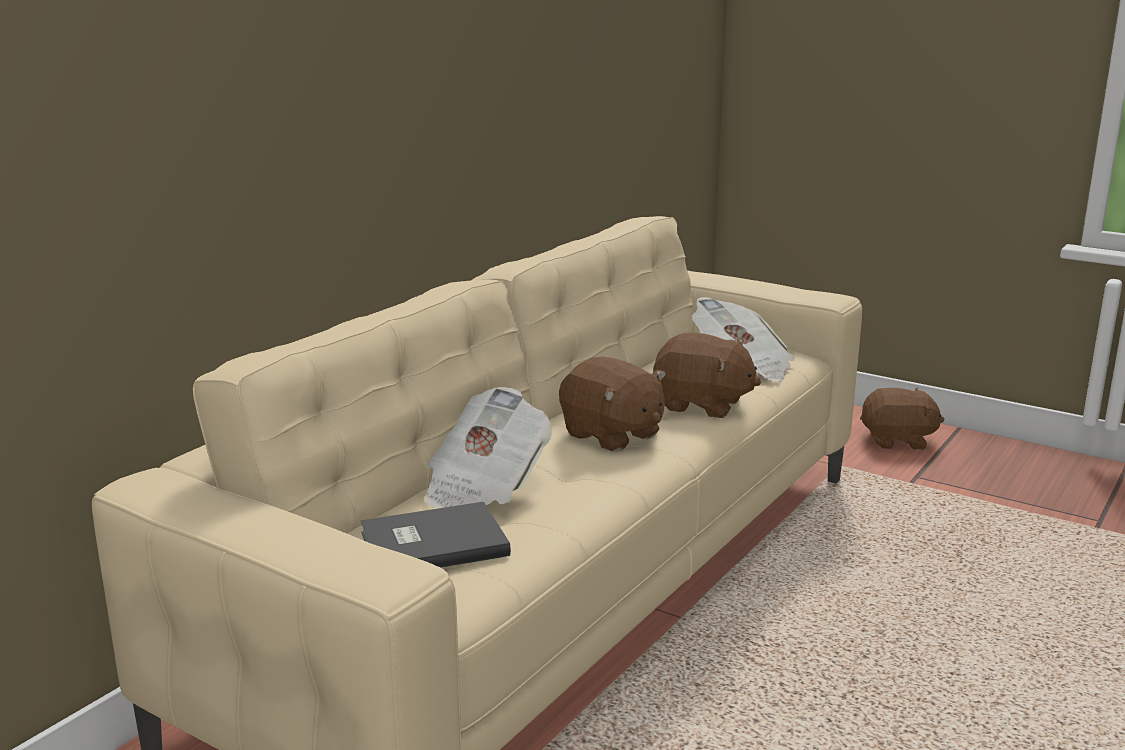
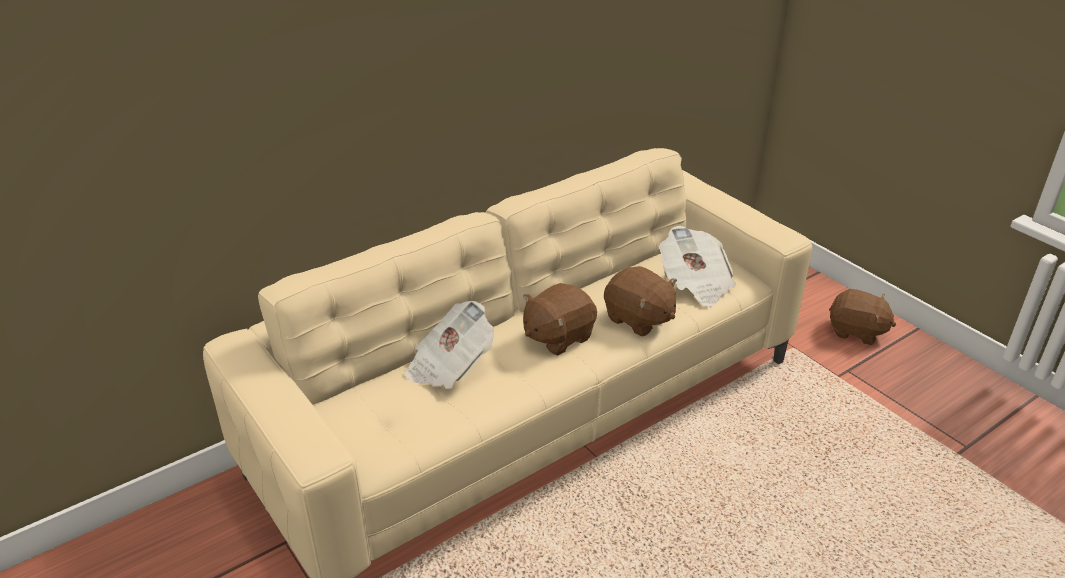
camera: 20 degrees right, 15 degrees up
(431, 543) = (388, 411): grey book -> none
(611, 435) = (557, 336): brown plush toy -> brown plush toy turned 75 degrees clockwise

